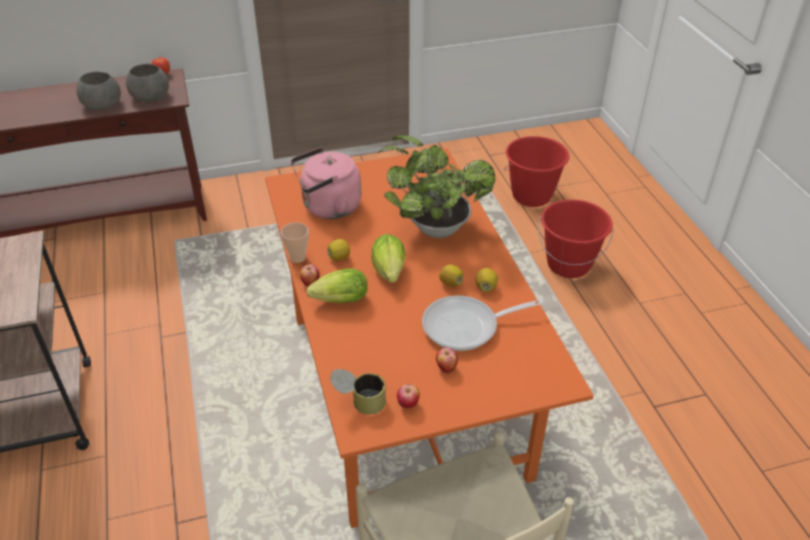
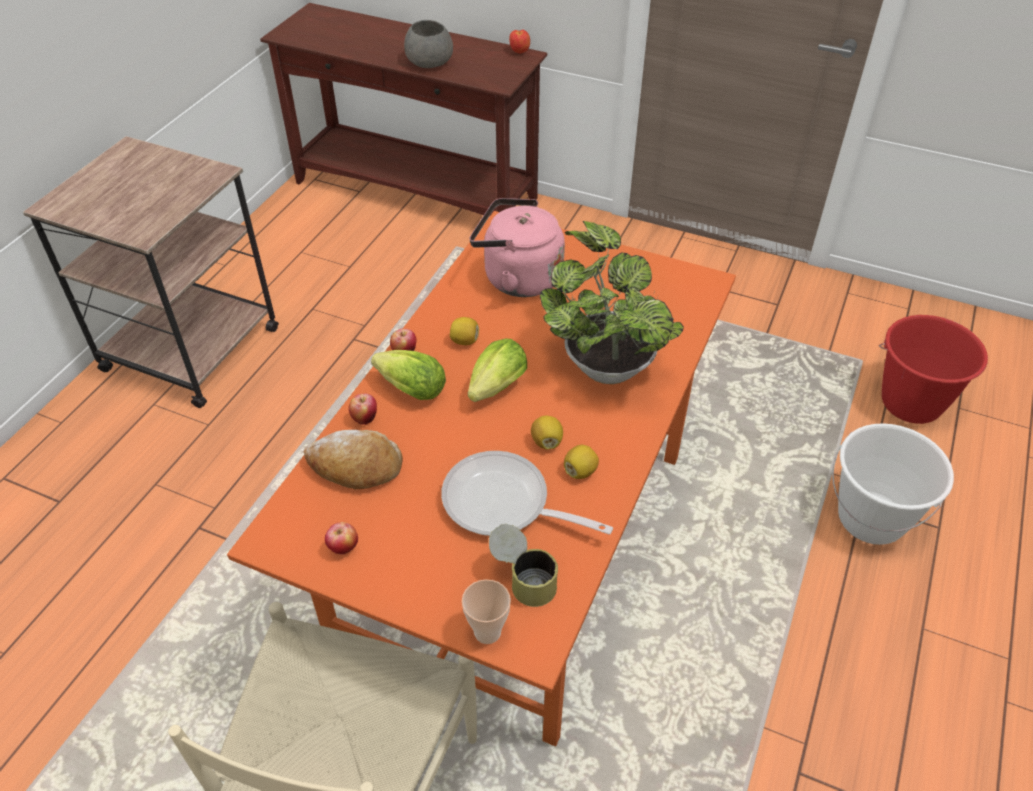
camera: 40 degrees right, 5 degrees up
(151, 97) = (483, 72): grey bowl -> none
(297, 258) = (424, 317): cup -> cup (487, 632)
(359, 401) = (304, 511): can -> can (523, 579)
(360, 360) = (355, 467): none -> bread
(446, 368) = (427, 536): apple -> apple (364, 418)
(568, 264) = (871, 518): red bucket -> white bucket

